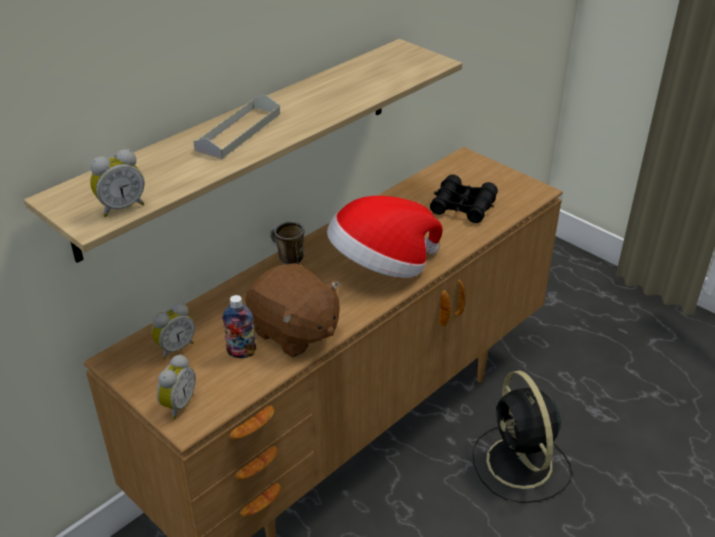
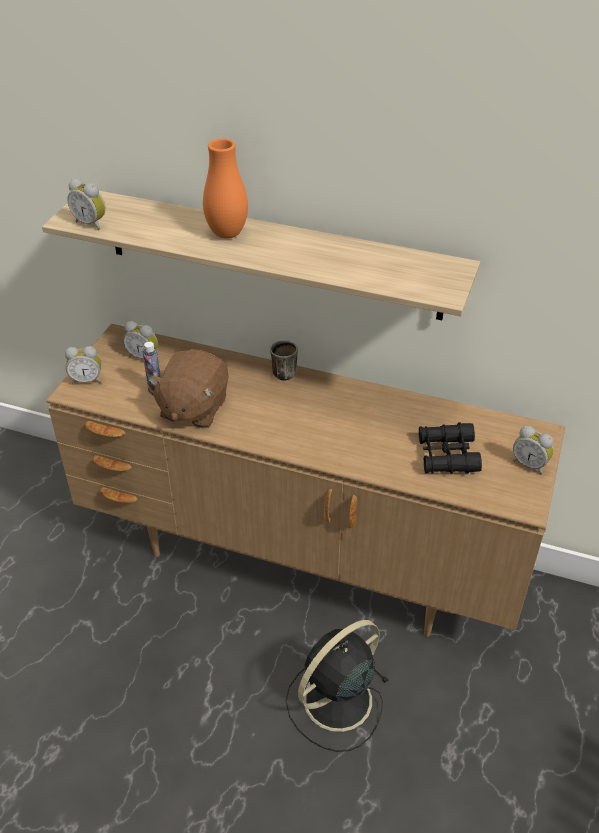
camera: 65 degrees right, 5 degrees up
(238, 132) = (227, 234): grey tray -> orange vase
(381, 267) = (309, 429): hat -> none
(496, 174) = (530, 464): none -> alarm clock

